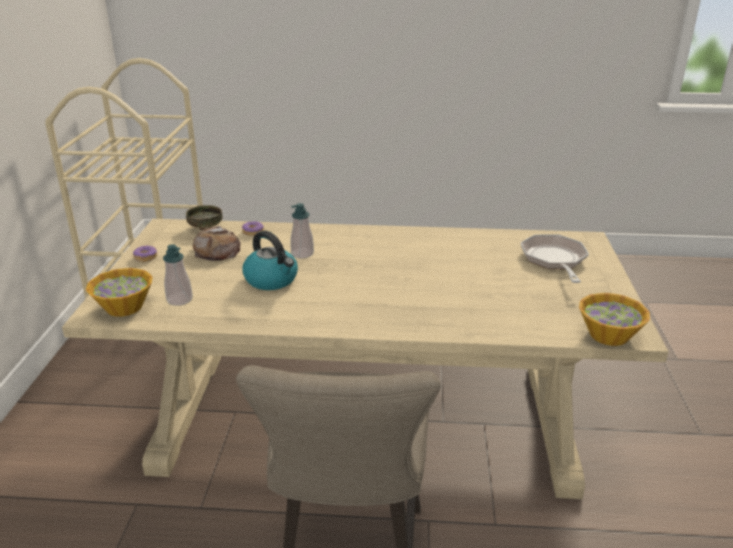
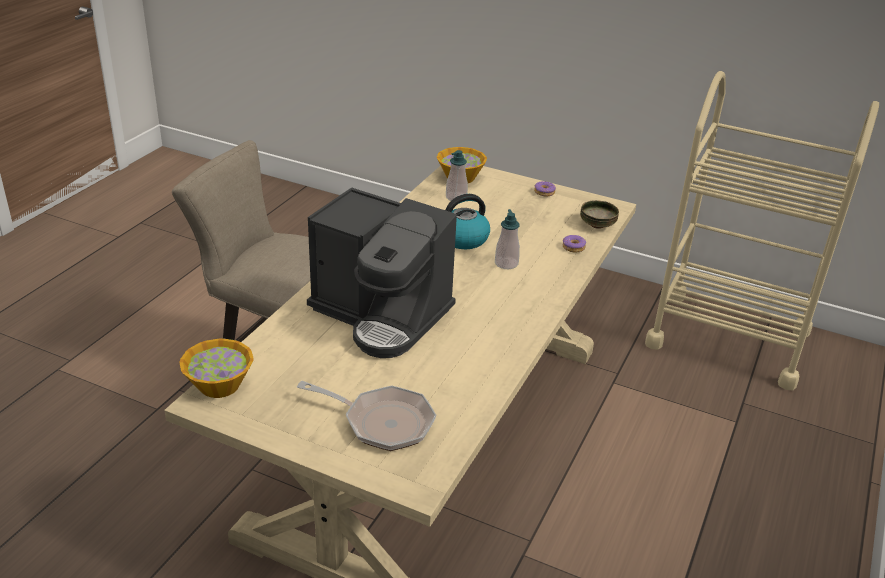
camera: 110 degrees right, 5 degrees up
(217, 250) = (540, 224): bread -> none
(434, 289) = (382, 315): none -> coffee machine

